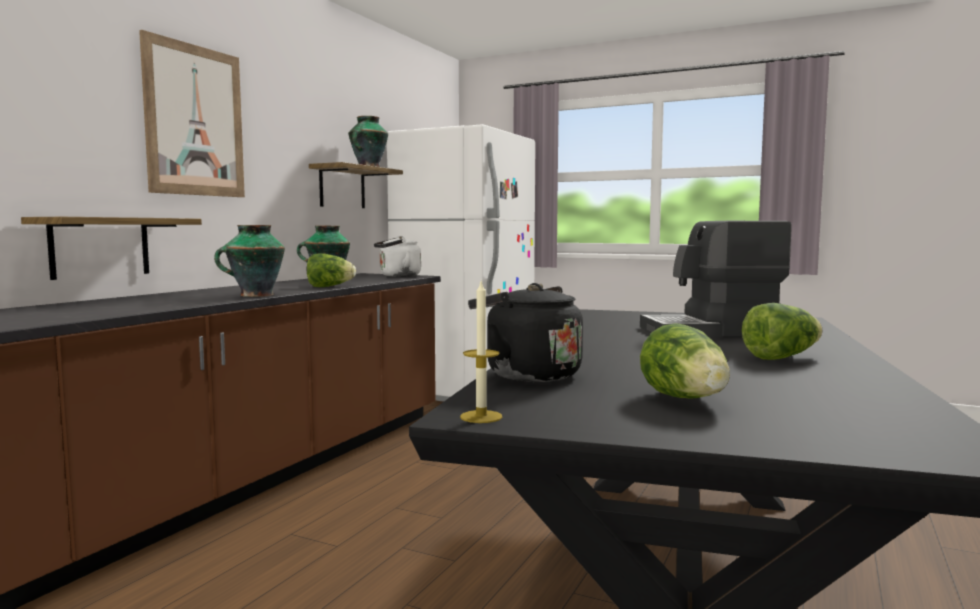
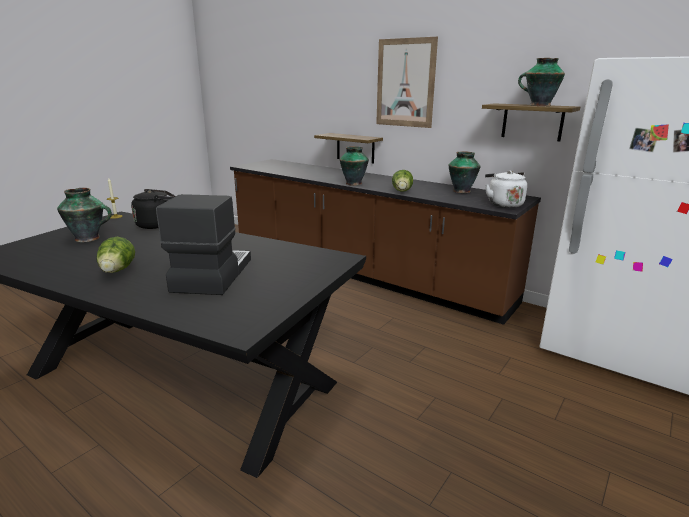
camera: 100 degrees right, 15 degrees up
(686, 399) = (89, 238): lettuce -> vase

